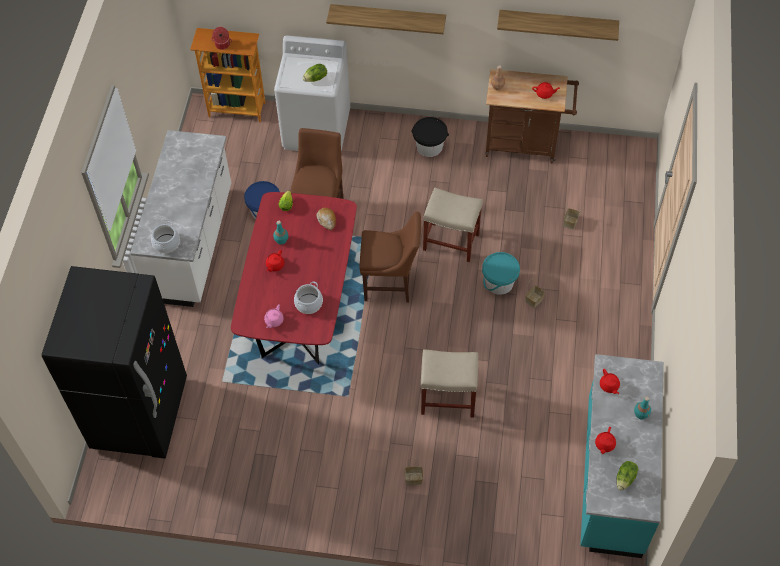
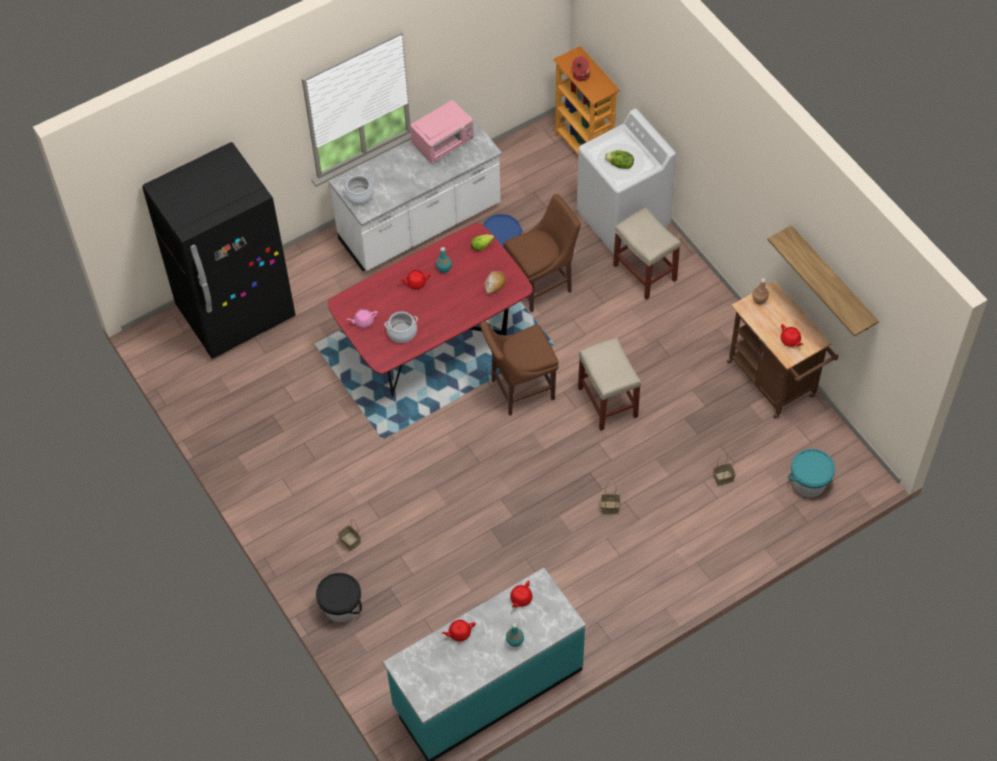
camera: 50 degrees right, 0 degrees up
(179, 162) = (443, 143): none -> pink microwave
(388, 17) = (711, 158): shelf -> none
(391, 284) = (519, 390): brown chair -> brown chair turned 105 degrees clockwise
(429, 146) = (693, 312): black bucket -> black bucket (341, 607)
(447, 398) = (447, 512): beige stool -> beige stool (644, 272)
(499, 282) = (601, 468): turquoise bucket -> turquoise bucket (809, 483)
(625, 479) = (440, 670): lettuce -> none

